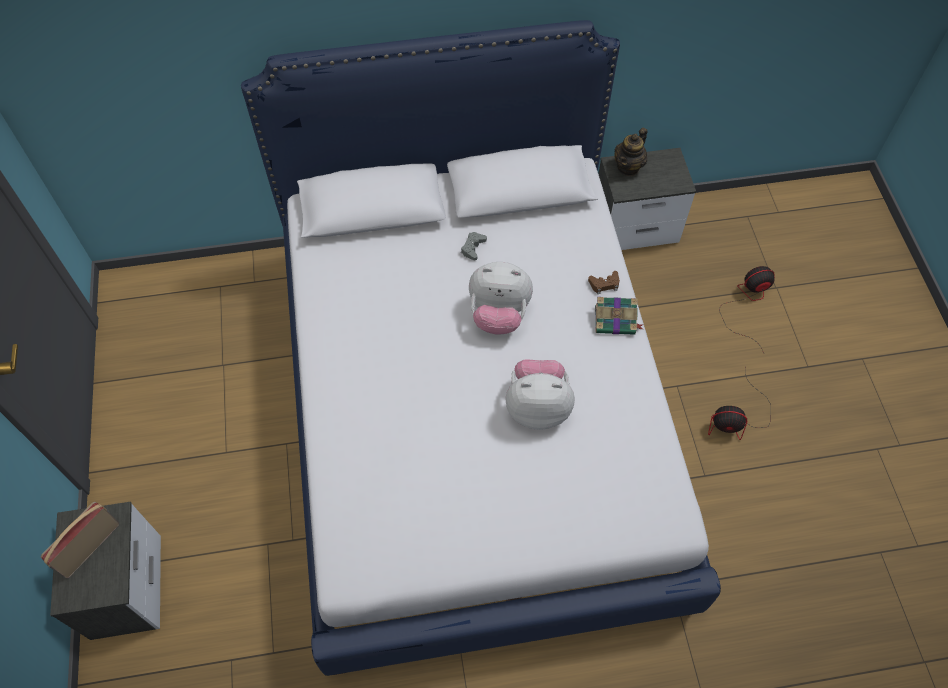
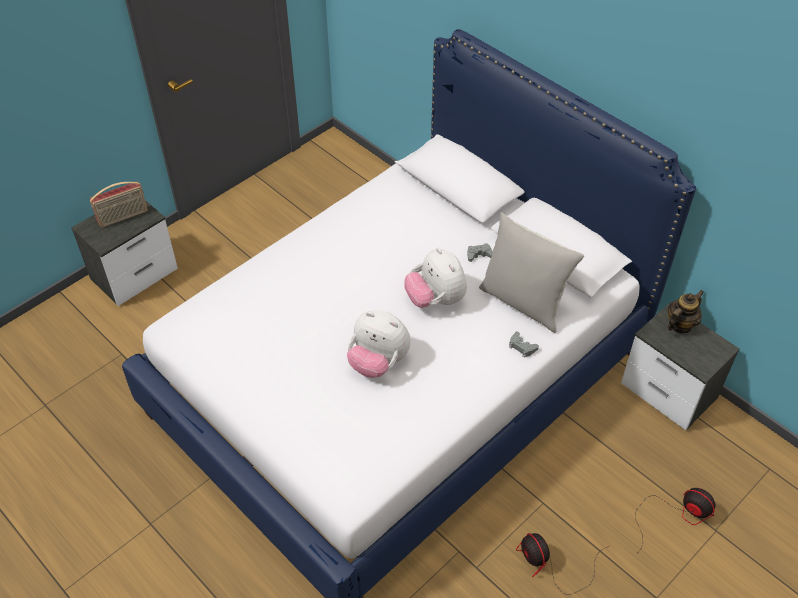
camera: 55 degrees right, 10 degrees down
(89, 547) = (123, 217): radio -> radio turned 150 degrees clockwise
(537, 407) = (378, 362): plush toy -> plush toy turned 150 degrees clockwise
(555, 250) = (523, 302): none -> grey pillow
(604, 284) = (522, 347): brown game controller -> grey game controller
(616, 320) = (495, 371): book -> none
(628, 167) = (679, 325): teapot -> teapot turned 135 degrees clockwise

